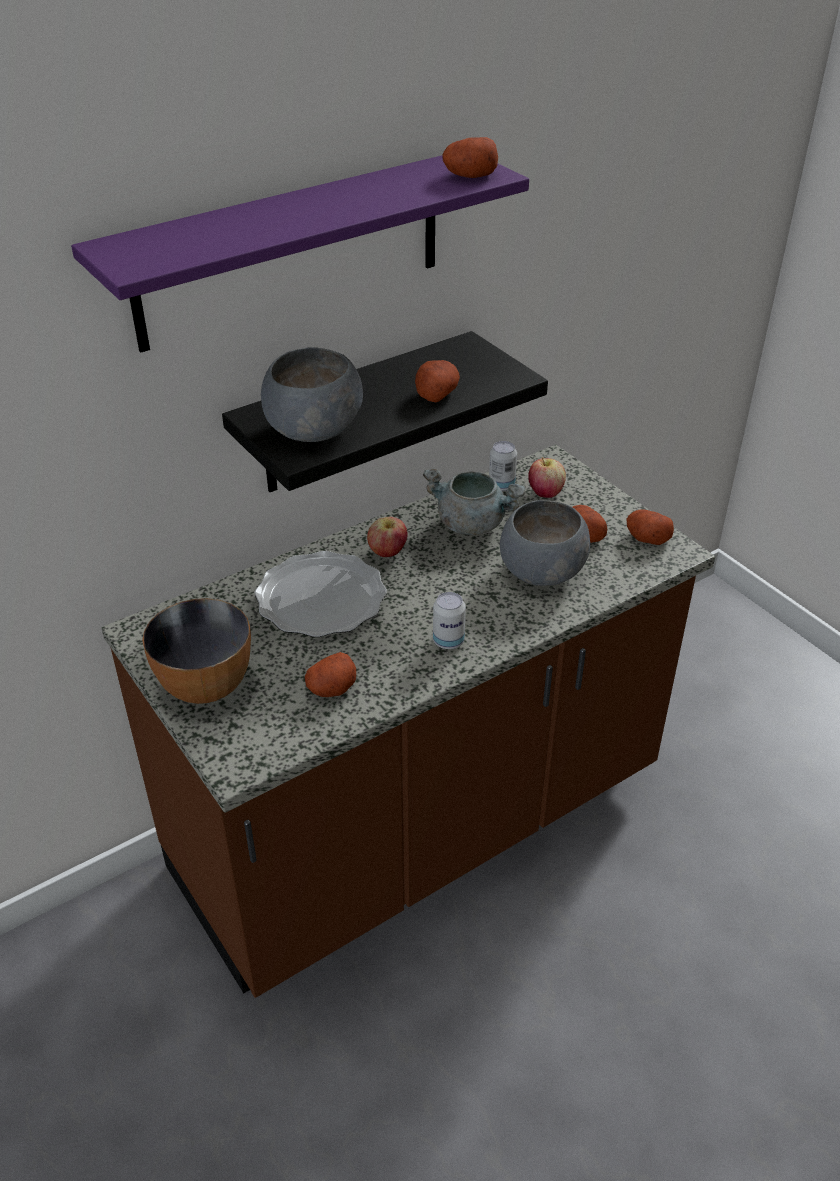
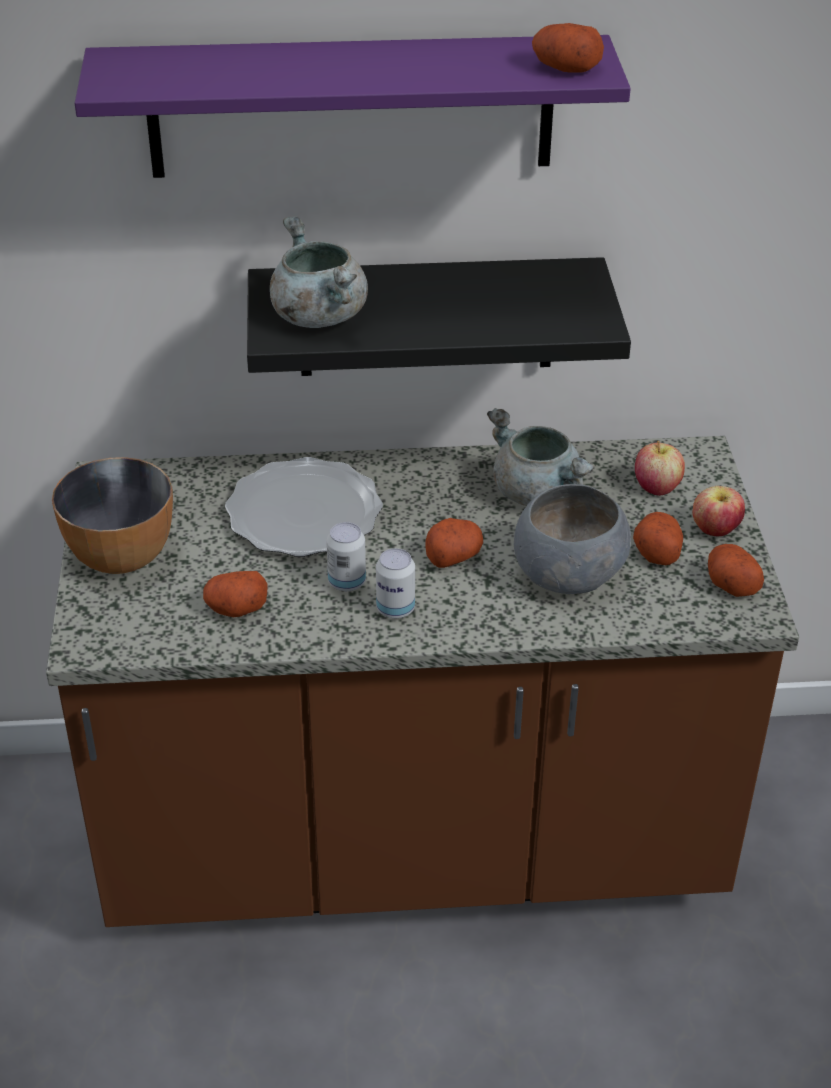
camera: 30 degrees right, 0 degrees up
(312, 430) = (317, 315): grey bowl -> grey cooking pot
(387, 552) = (416, 490): apple -> apple (715, 530)
(436, 393) = (487, 316): potato -> potato (453, 555)
(501, 485) = (611, 461): can -> can (347, 582)

